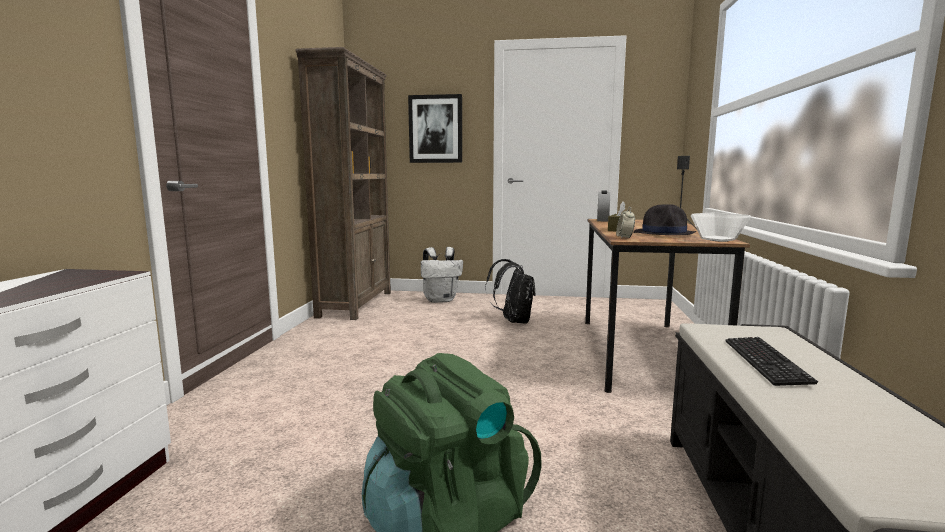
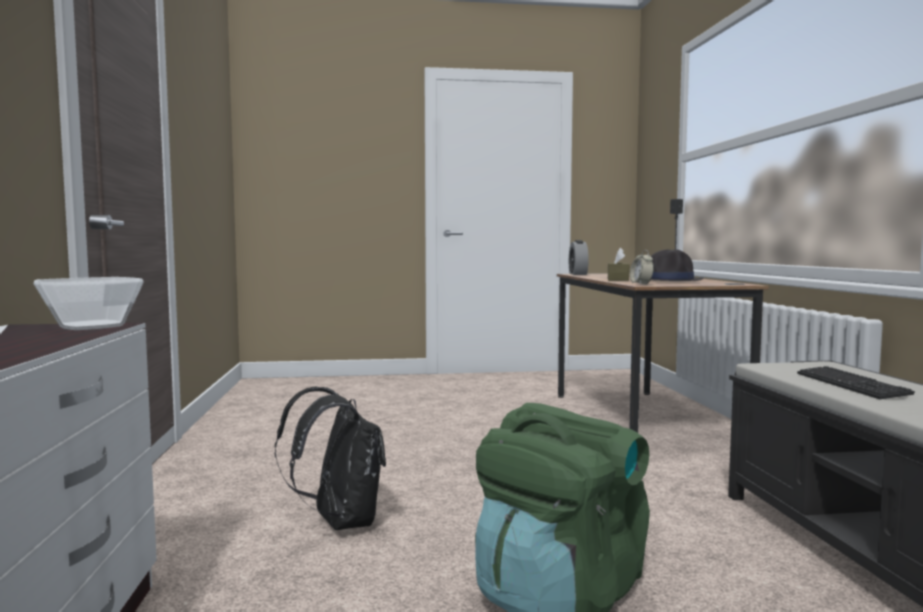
camera: 15 degrees left, 5 degrees down
(356, 304) = (257, 394): brown bookcase -> none
(435, 129) = (352, 169): picture -> none
(440, 300) = (367, 384): white backpack -> none
(513, 321) = (475, 400): black backpack -> black backpack (339, 522)
(718, 239) = (733, 283): bowl -> bowl (91, 326)

